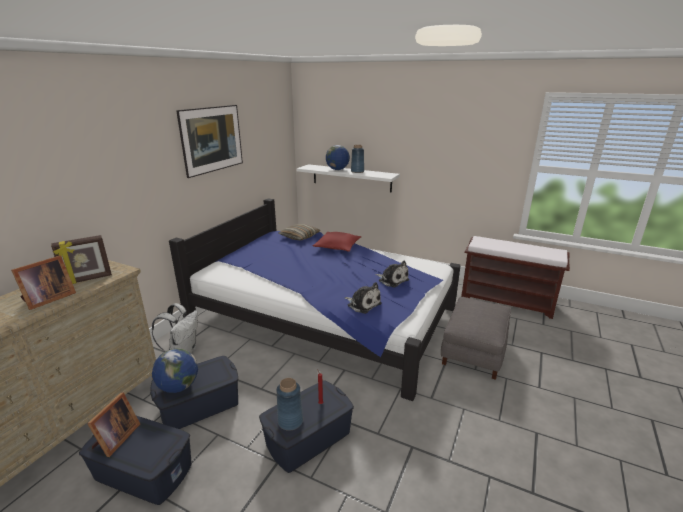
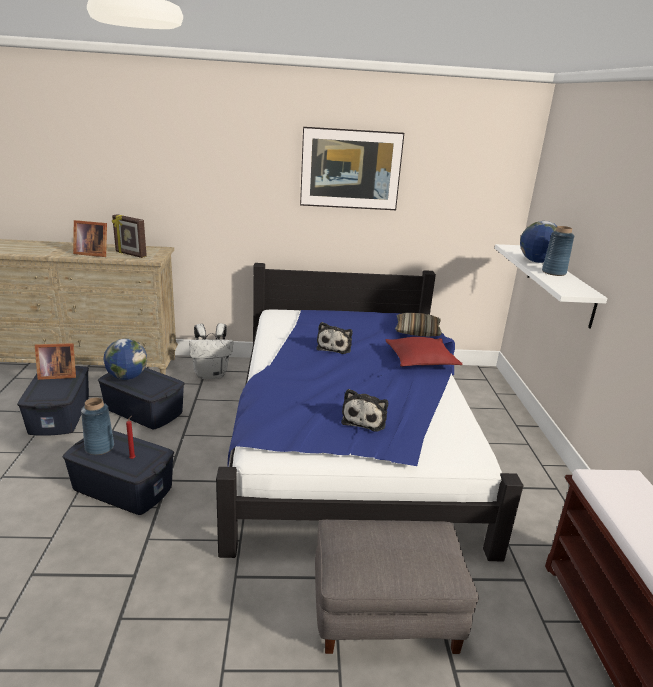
camera: 60 degrees right, 0 degrees up
(363, 304) = (276, 410): plush toy -> plush toy (335, 347)

